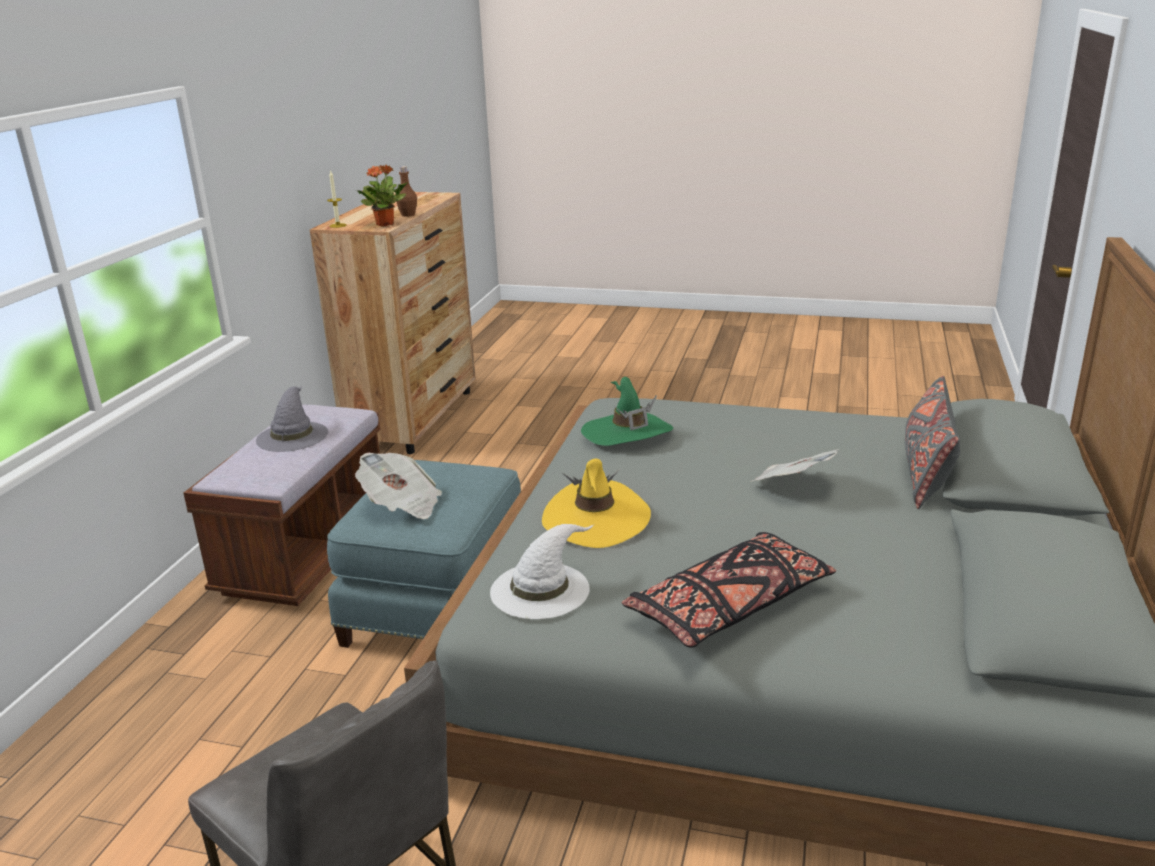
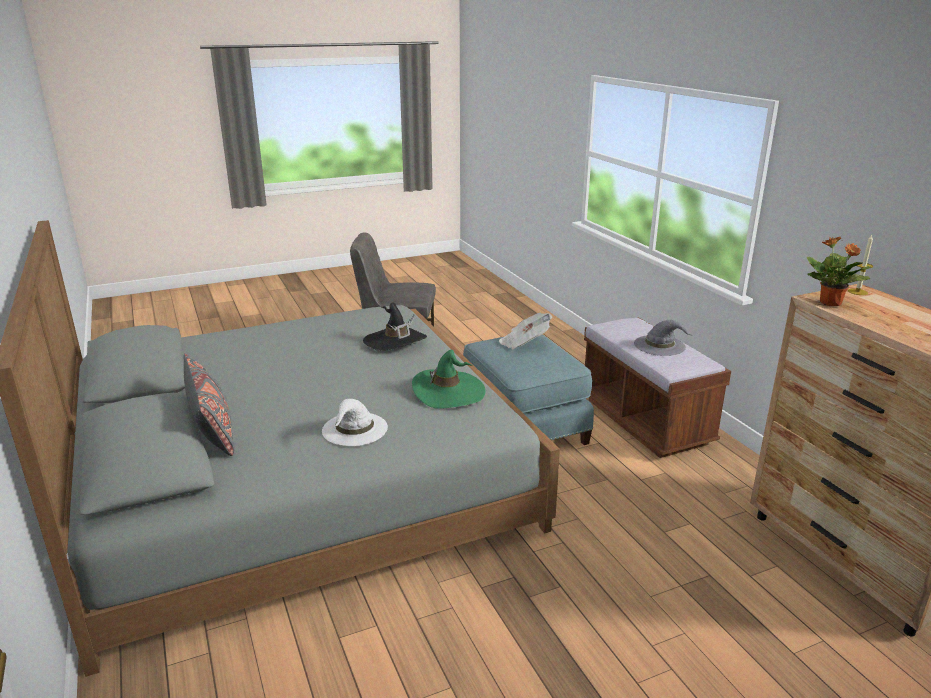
camera: 140 degrees right, 0 degrees up
(408, 215) = (867, 321): brown bottle -> none
(541, 589) = (382, 314): white hat -> white hat (354, 429)
(596, 519) = (395, 341): yellow hat -> black hat
(729, 606) = (294, 331): black pillow -> none
(792, 486) = (301, 390): newspaper -> none

